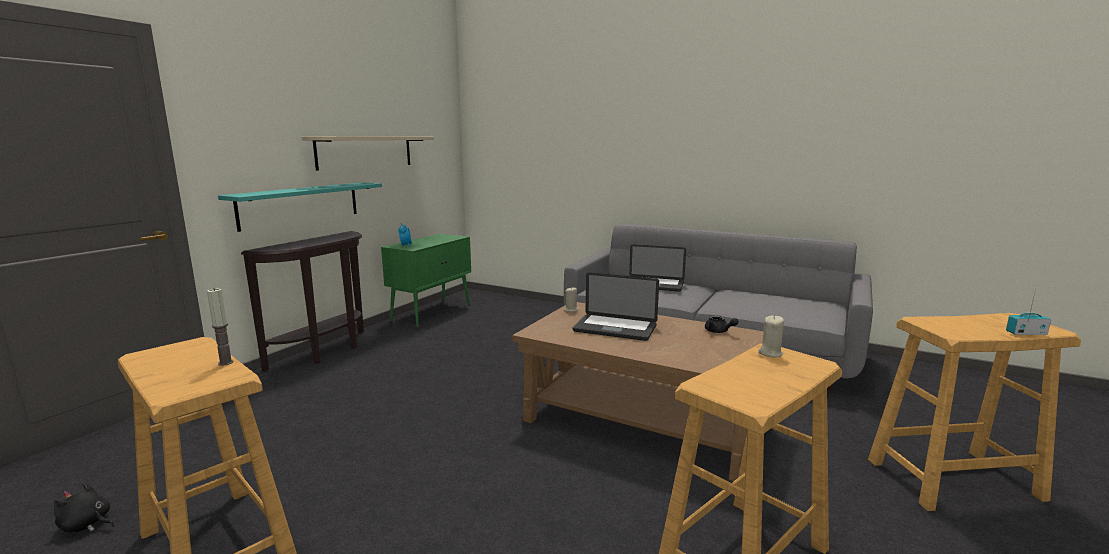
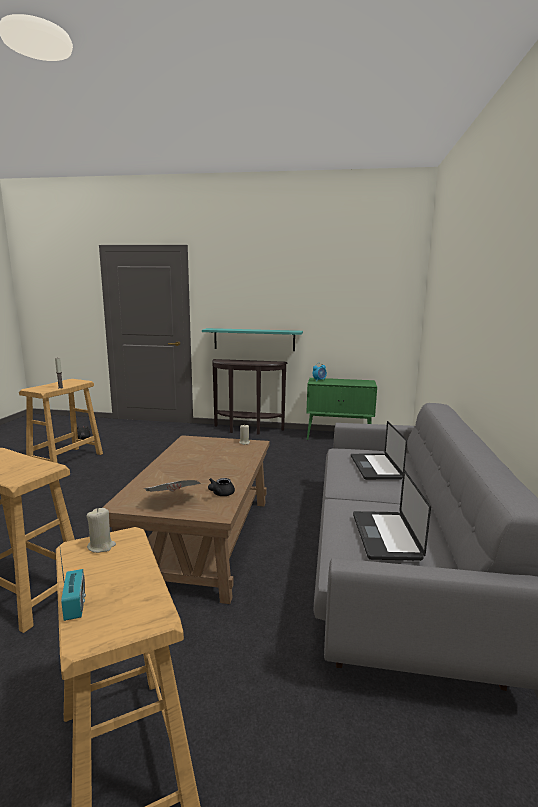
camera: 70 degrees right, 0 degrees up
(365, 152) = (309, 310): beige shelf -> none
(615, 328) = (207, 458): laptop -> laptop (385, 536)
(733, 350) = (173, 500): none -> newspaper
(770, 353) = (42, 467): beige candle -> beige candle (101, 546)

